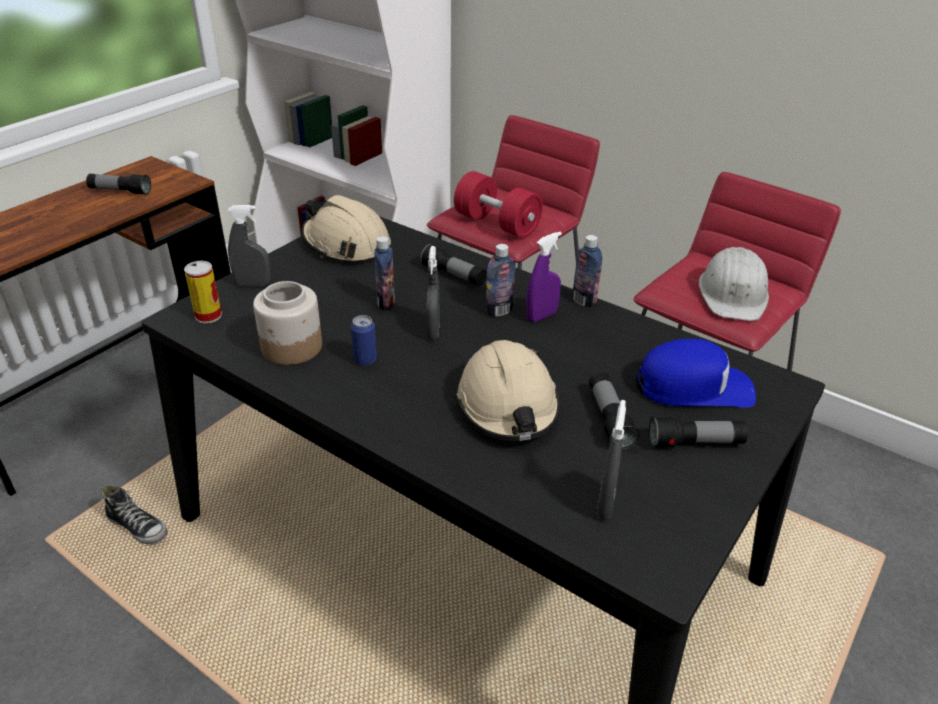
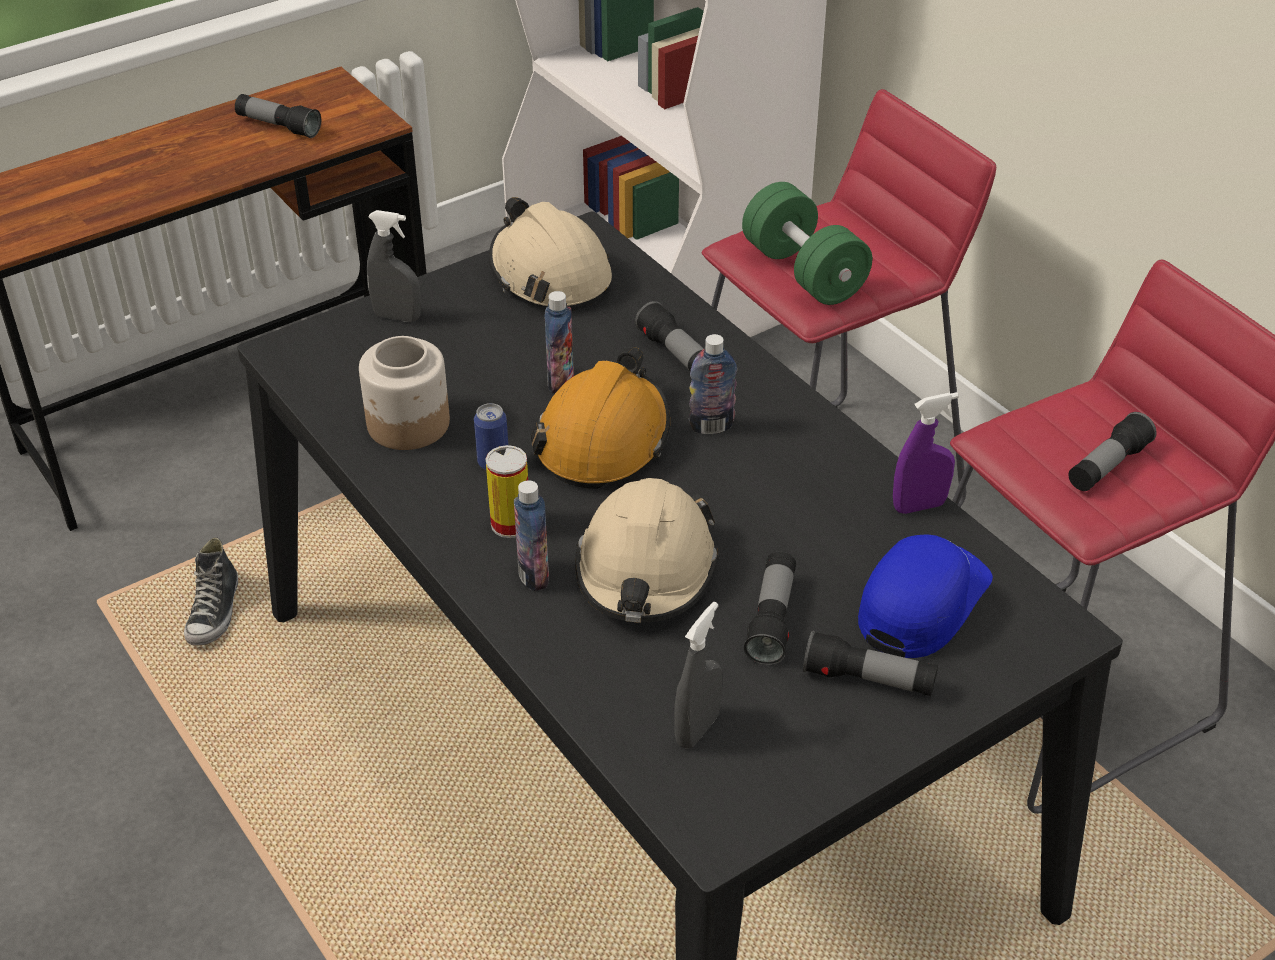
camera: 20 degrees right, 5 degrees up
(138, 527) = (214, 613): shoe -> shoe turned 45 degrees clockwise
(208, 316) = (322, 355): can -> can (510, 524)
(433, 331) = (603, 439): grey spray bottle -> orange hard hat
(497, 224) = (804, 272): red dumbbell -> green dumbbell
(541, 316) = (768, 446): purple spray bottle -> purple spray bottle (919, 506)
(584, 301) = (844, 435): bottle -> bottle (533, 575)
(694, 387) = (922, 601): blue cap -> blue cap turned 75 degrees counterclockwise
(733, 294) = (1107, 466): white hard hat -> flashlight

